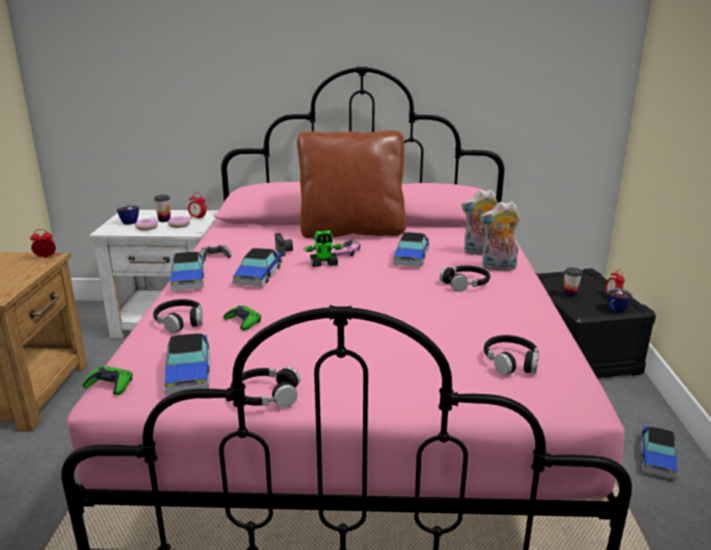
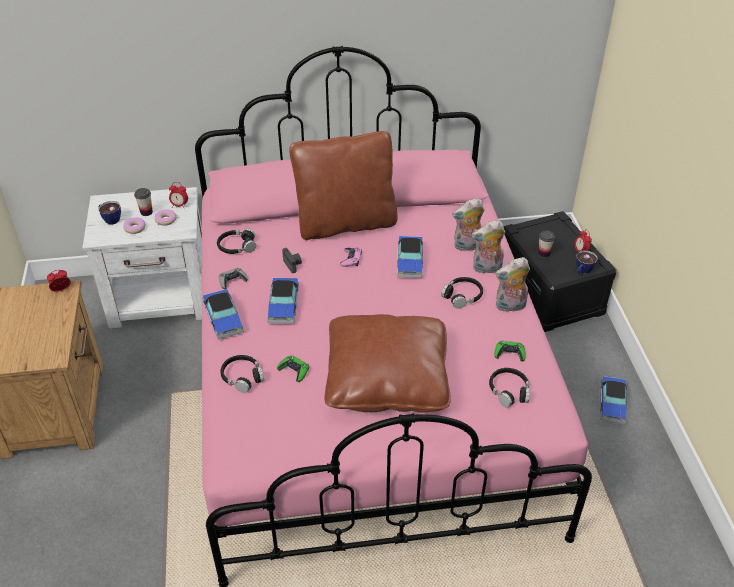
camera: 10 degrees left, 20 degrees up
(109, 385) = (223, 457): green game controller -> green game controller (509, 353)
(189, 372) = (276, 435): toy car -> none
(265, 396) = (342, 452): black headphones -> black headphones (237, 246)
(324, 264) = (335, 280): toy robot -> none
(352, 337) = (386, 379): none -> brown pillow
(522, 295) = (510, 306): none -> plush toy

